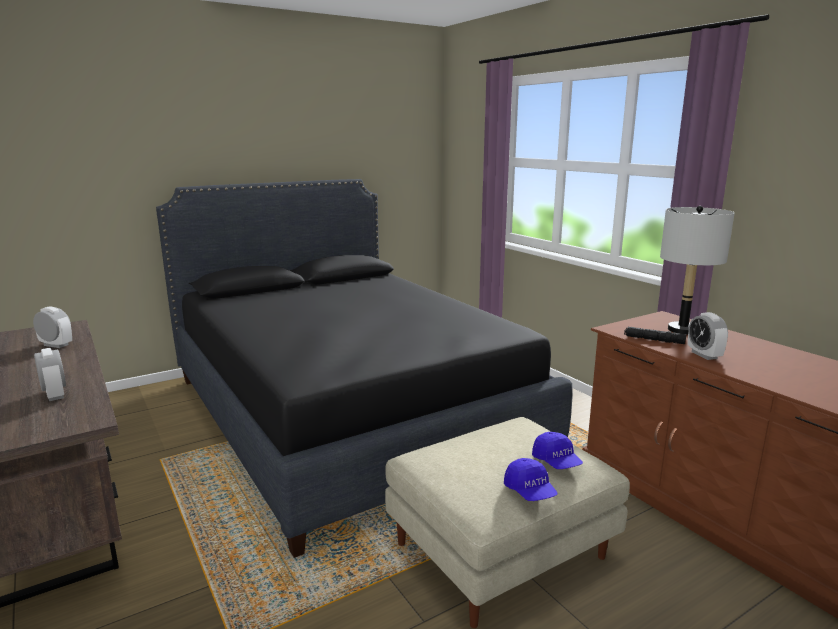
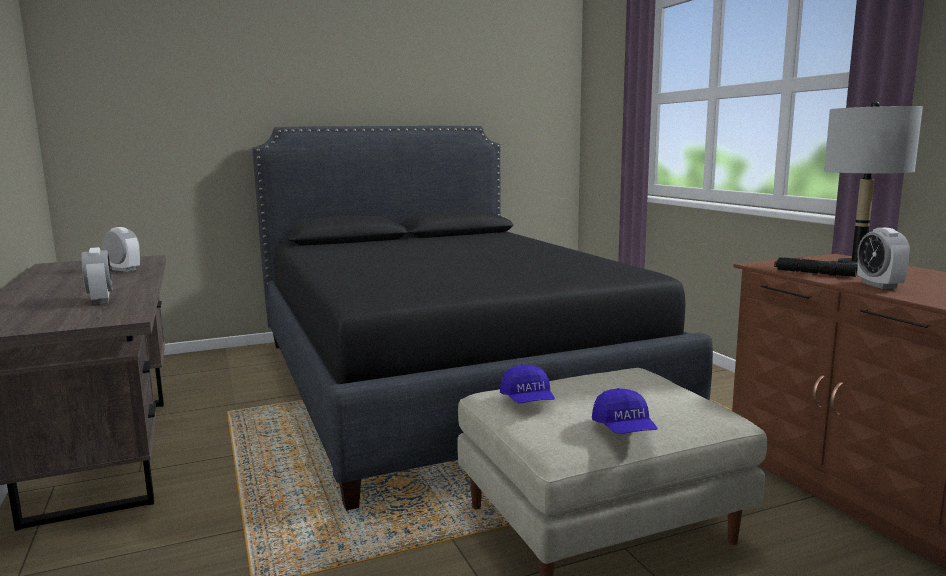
camera: 10 degrees right, 5 degrees down
(556, 462) = (668, 405): blue cap -> blue cap (528, 401)

